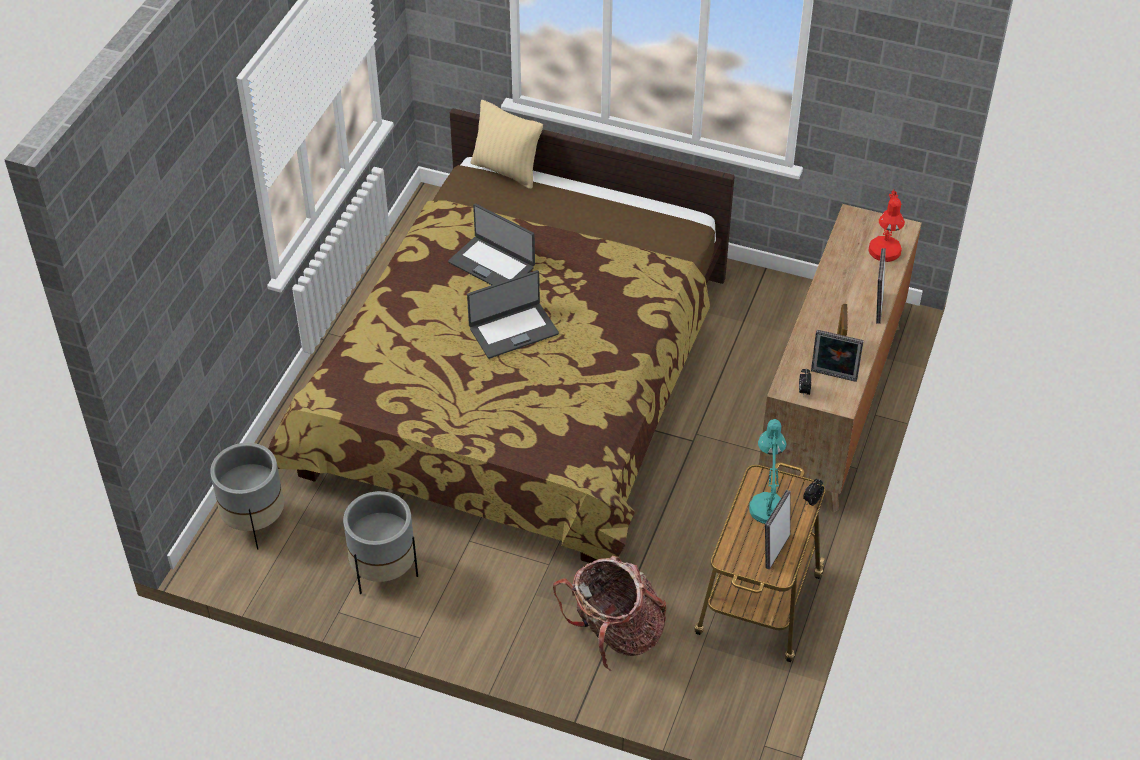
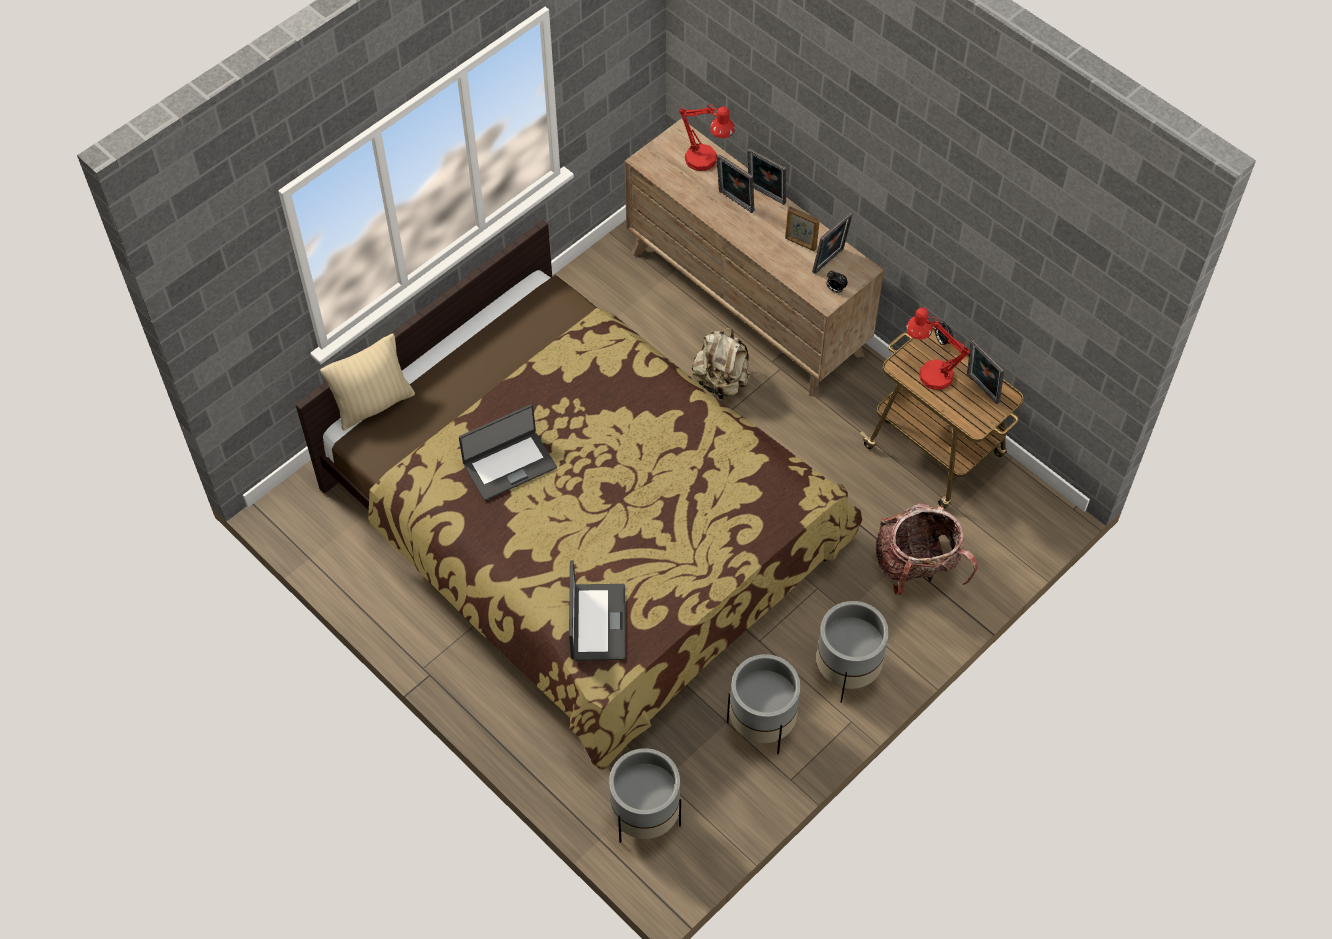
camera: 65 degrees left, 10 degrees up
(471, 616) = (847, 671): none -> grey planter
(513, 330) = (609, 481): laptop -> laptop (596, 622)
(729, 418) = (721, 382): none -> beige backpack
(767, 503) = (929, 373): turquoise table lamp -> red table lamp
(851, 289) = (734, 202): none -> picture frame

